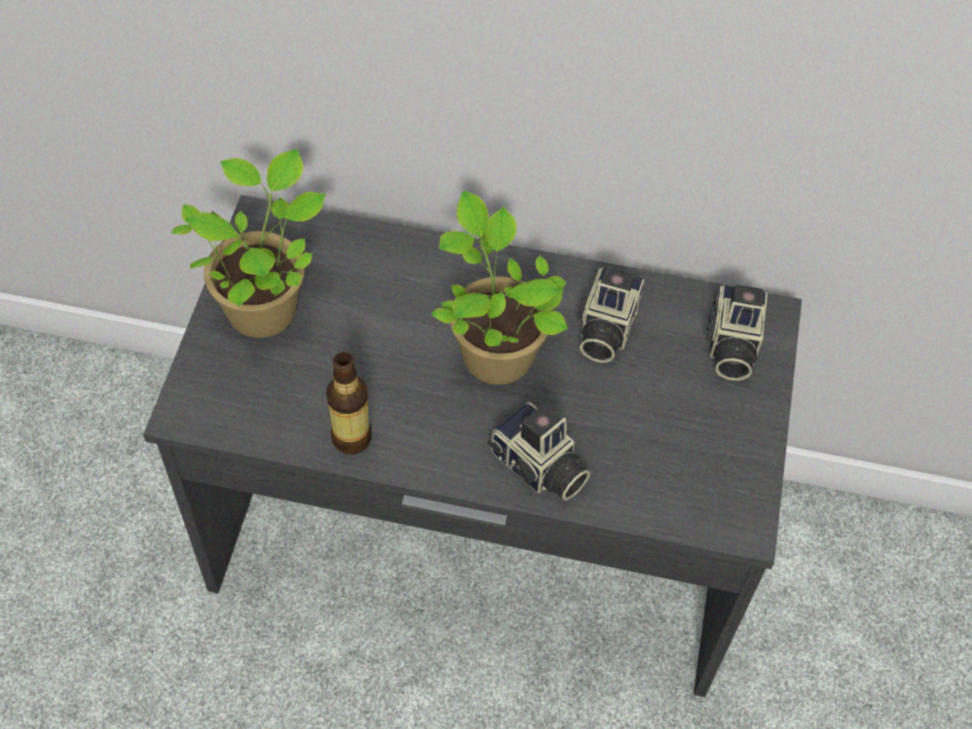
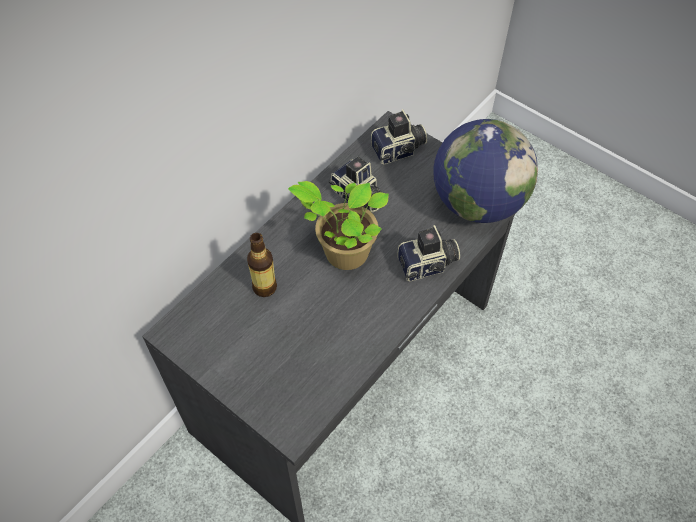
camera: 60 degrees left, 0 degrees up
(265, 306) = (239, 355): potted plant -> none
(351, 438) = (360, 347): bottle -> bottle (264, 287)
(701, 491) = (477, 202): none -> globe
(730, 345) = (399, 151): camera -> camera turned 60 degrees counterclockwise

